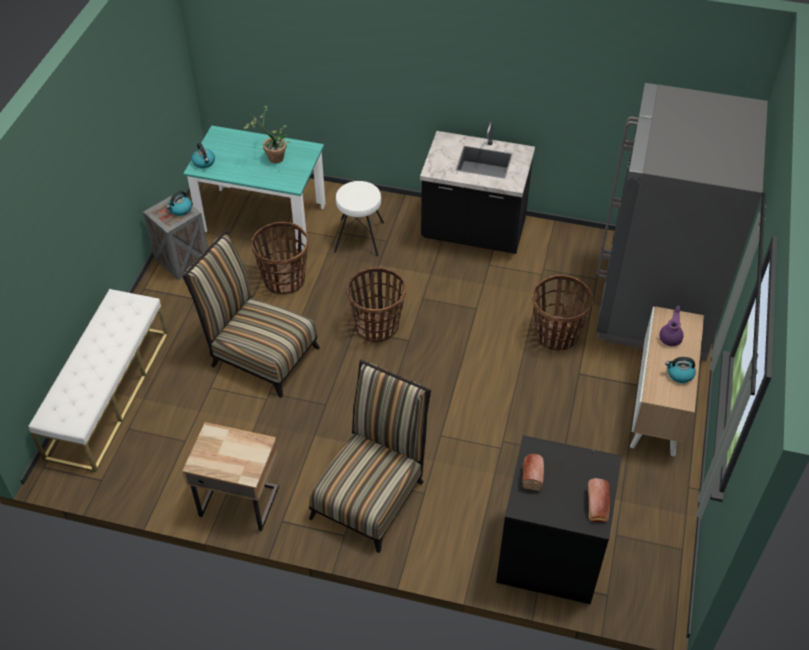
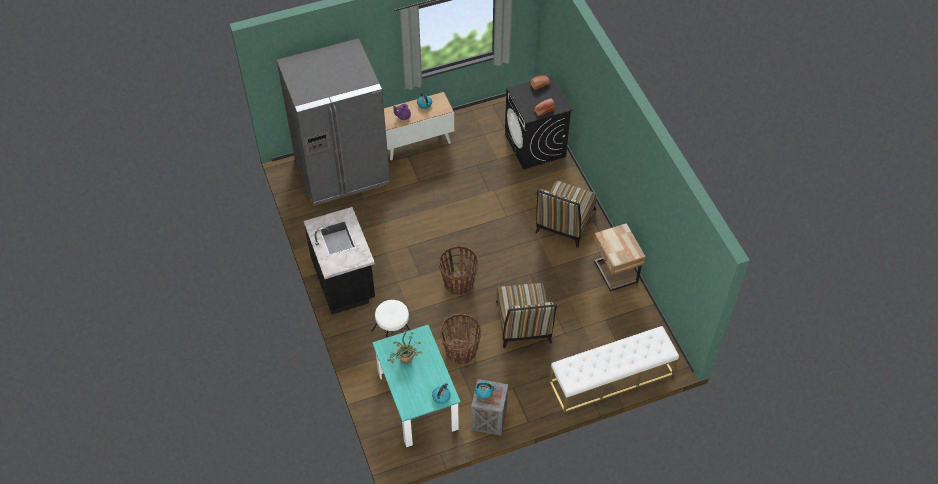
camera: 125 degrees left, 5 degrees up
(371, 494) = (563, 224): chair -> chair turned 60 degrees counterclockwise
(556, 335) = (399, 202): basket -> none

